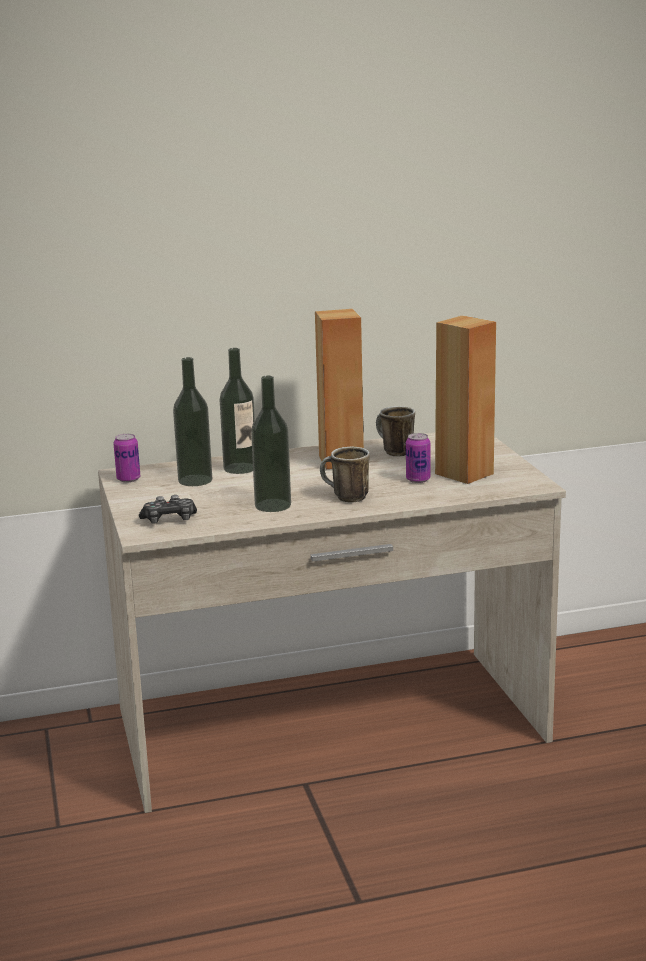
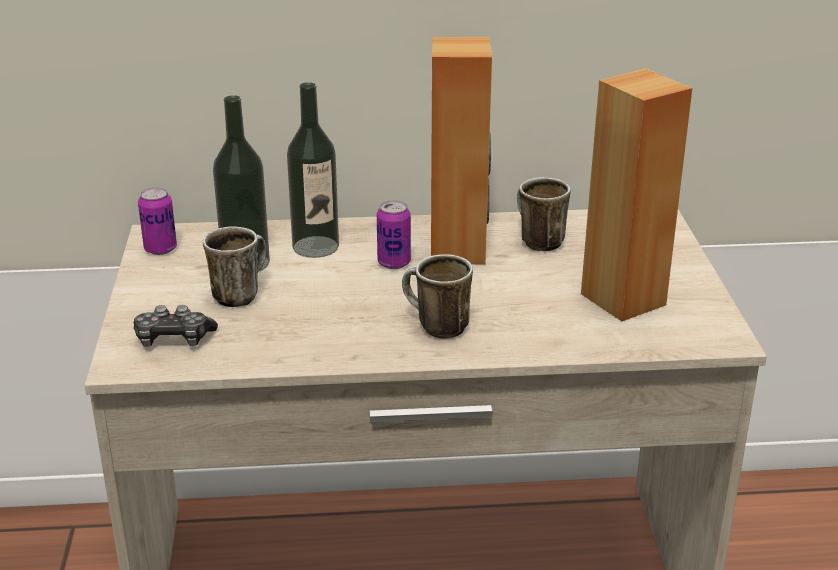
camera: 10 degrees right, 10 degrees up
(201, 495) = (239, 294): none -> mug
(273, 505) = (328, 329): bottle -> none
(418, 479) = (552, 303): can -> can (394, 263)

